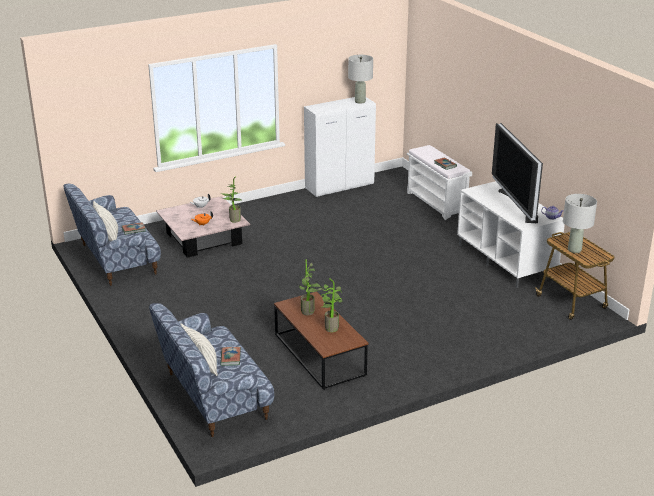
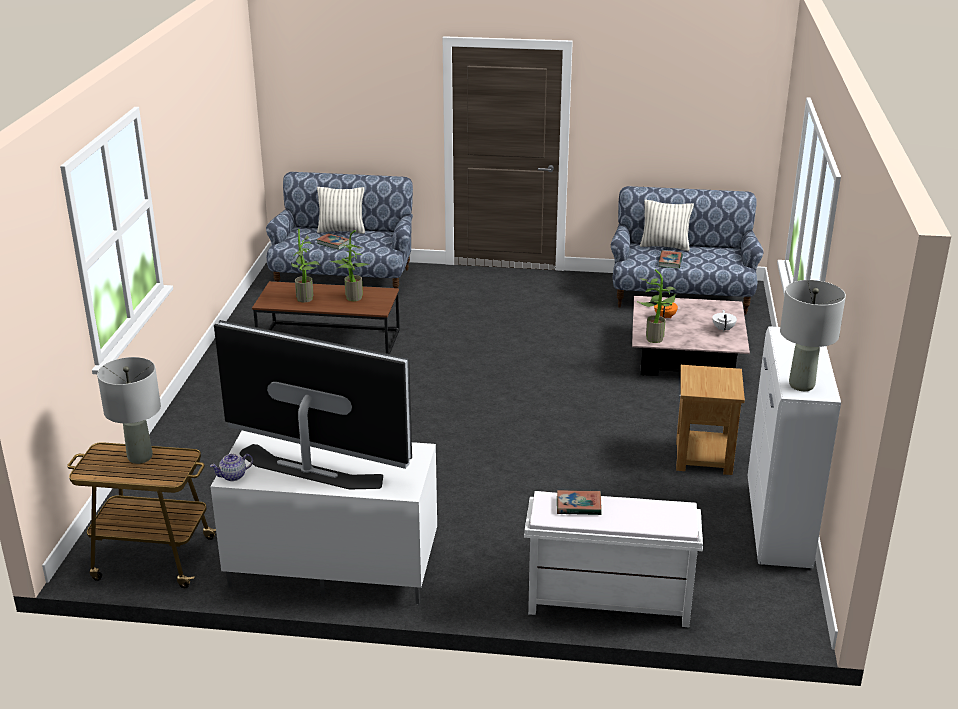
camera: 125 degrees right, 0 degrees up
(307, 211) = (704, 458): none -> brown side table

